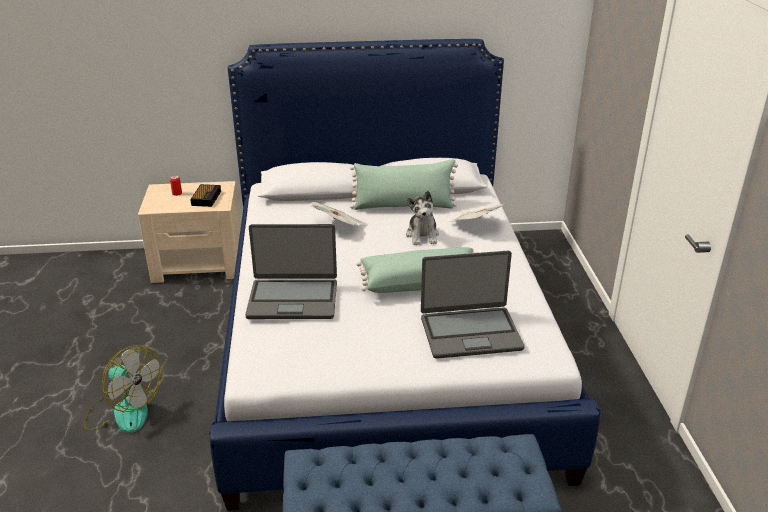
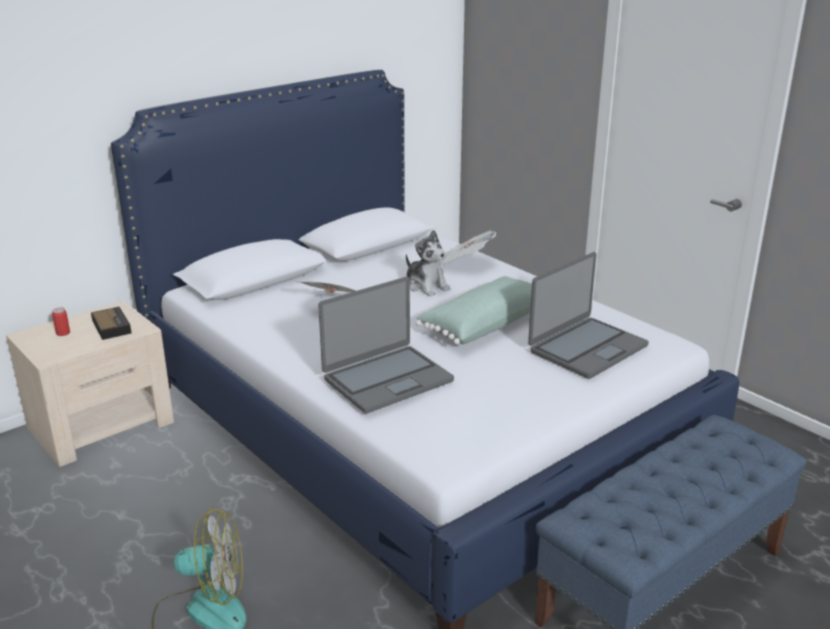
camera: 35 degrees left, 5 degrees down
(403, 206) = (370, 267): green pillow -> none

